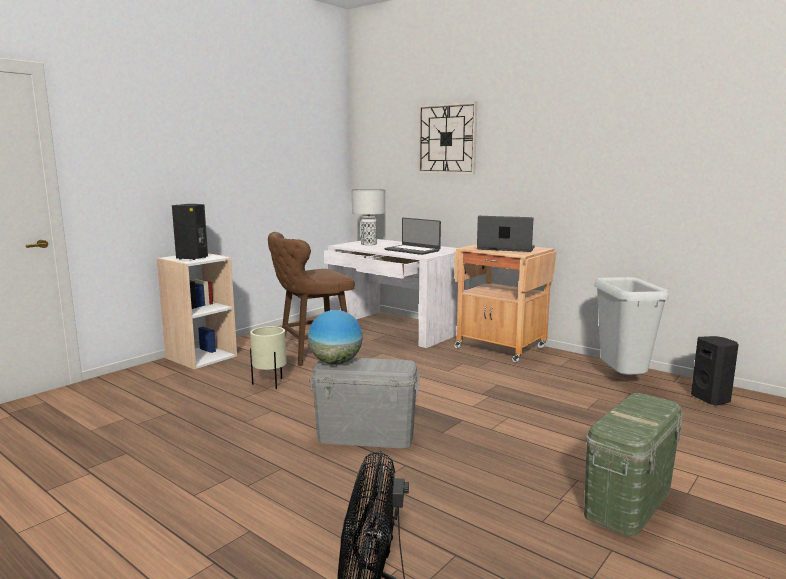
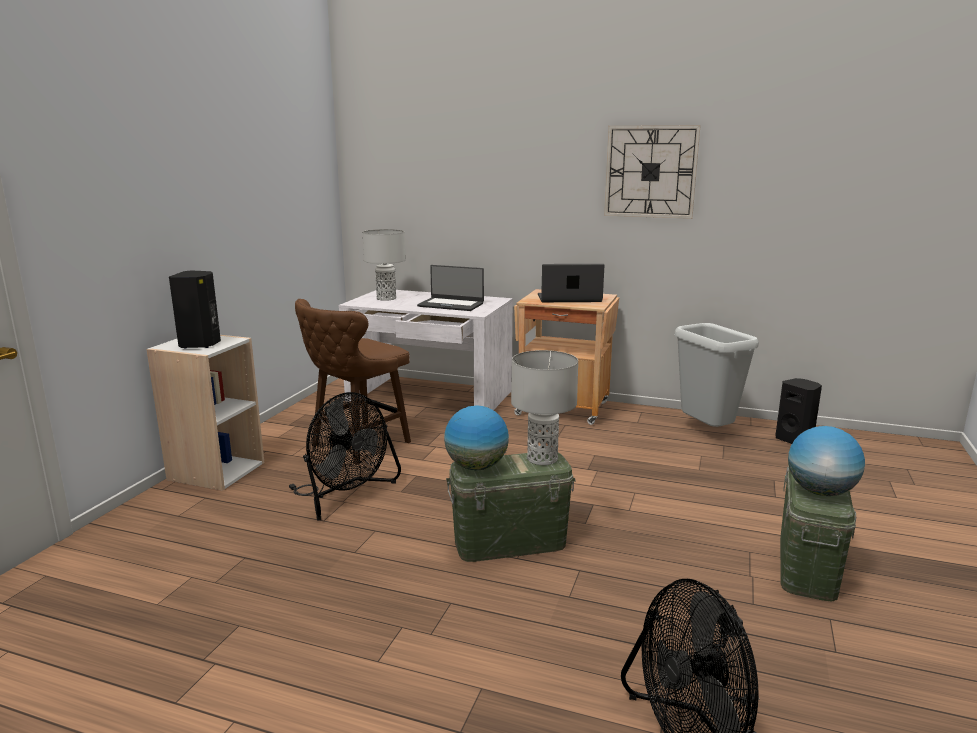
camera: 20 degrees left, 5 degrees up
(270, 384) = (342, 495): beige planter -> black fan
(366, 436) = (510, 543): grey storage box -> green storage box
(395, 364) = (542, 459): none -> white table lamp
(446, 139) = (477, 168): wall clock -> wall clock (650, 172)
(628, 422) = (821, 492): none -> globe

